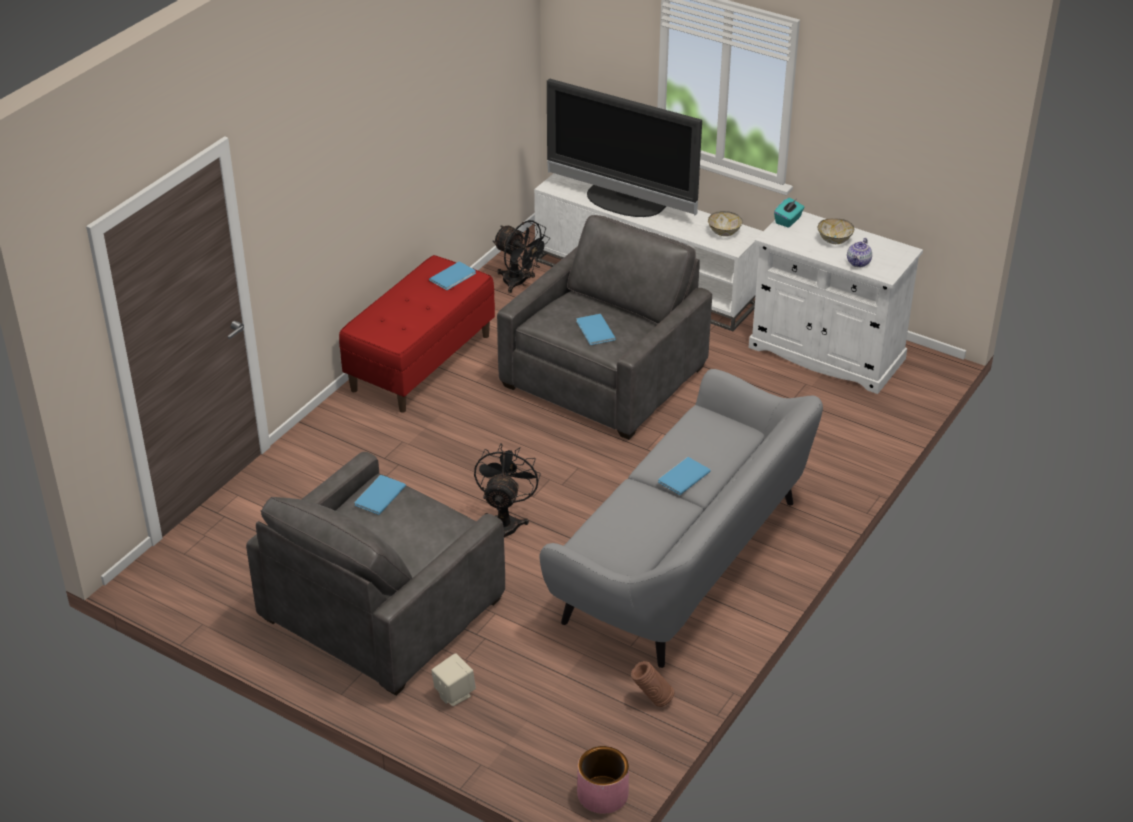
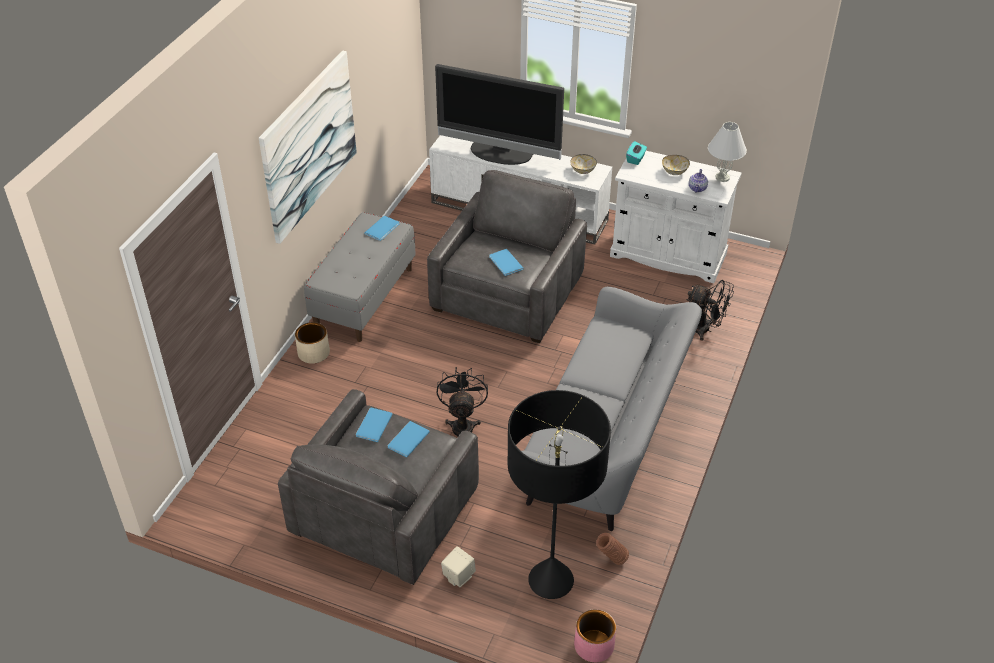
camera: 10 degrees left, 5 degrees up
(342, 419) = (313, 353): none -> beige planter
(361, 154) = (309, 145): none -> picture
(421, 362) = (364, 297): red bench -> grey bench
(519, 283) = (424, 222): black fan -> black fan (705, 329)
(567, 717) = (550, 583): none -> black floor lamp
(682, 477) = (602, 378): blue book -> blue book (407, 440)
(895, 253) = (722, 177): none -> white table lamp

